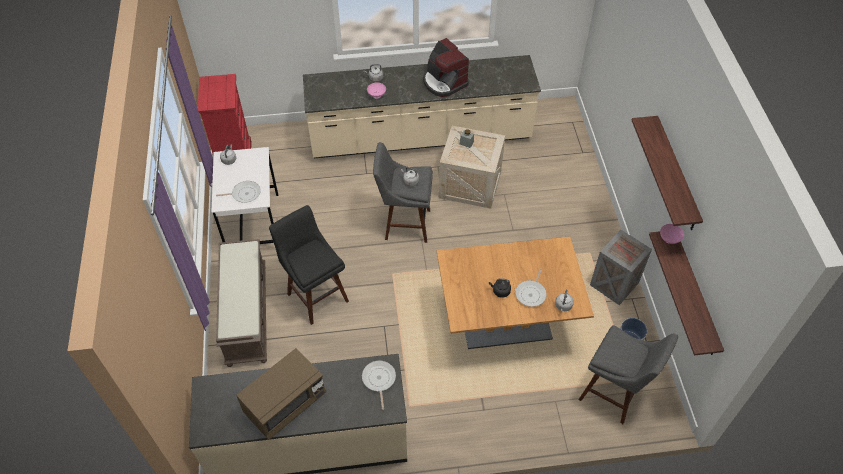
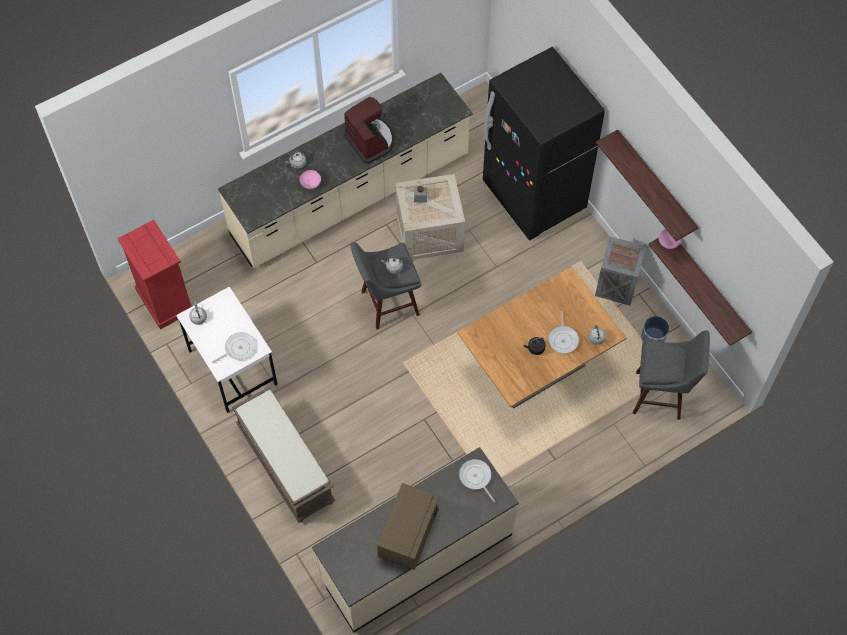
camera: 25 degrees left, 10 degrees up
(316, 295) = (341, 416): black stool -> none
(444, 82) = (370, 140): coffee machine -> coffee machine turned 150 degrees counterclockwise
(573, 189) = (534, 196): none -> black fridge

